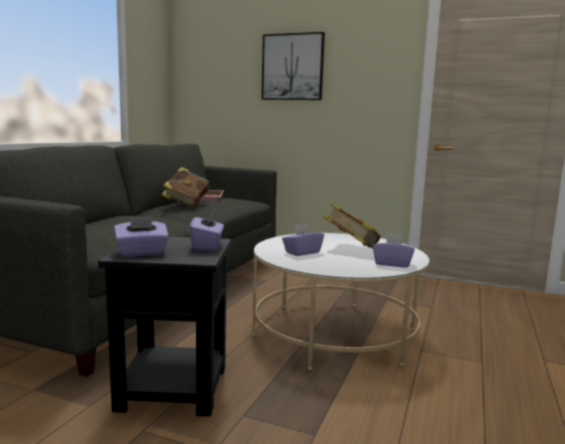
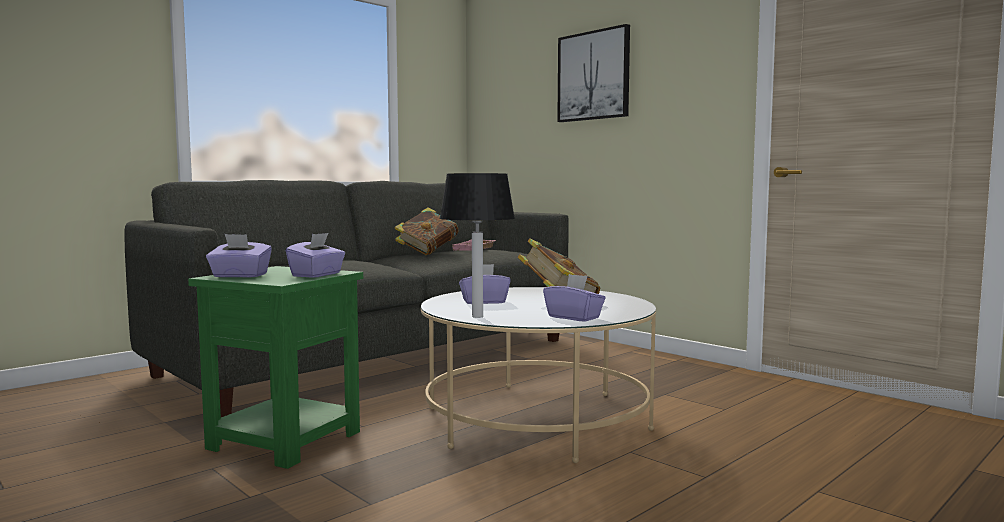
camera: 25 degrees right, 5 degrees down
(172, 388) = (283, 440): black side table -> green side table
(329, 269) = (476, 316): none -> table lamp

